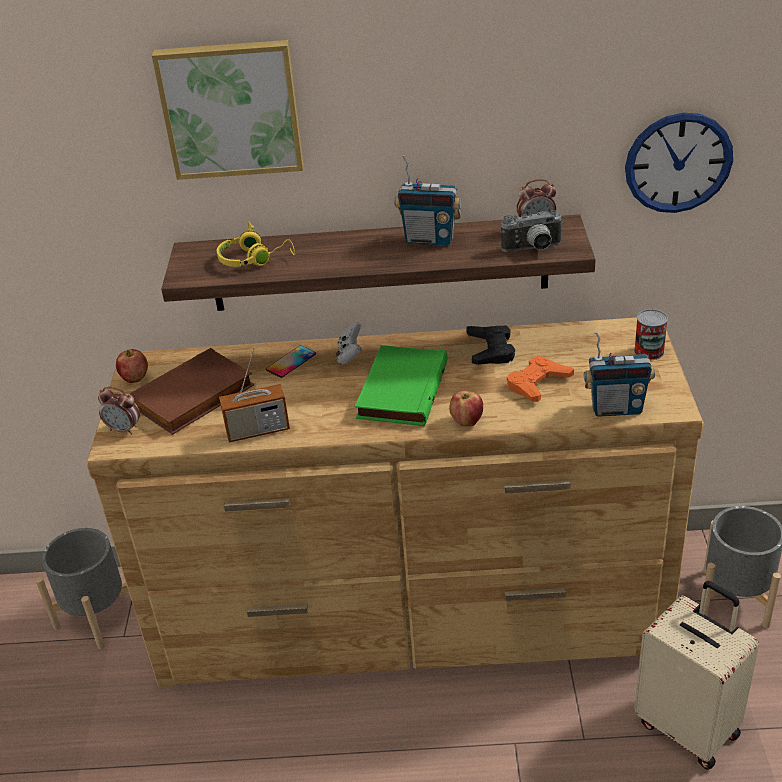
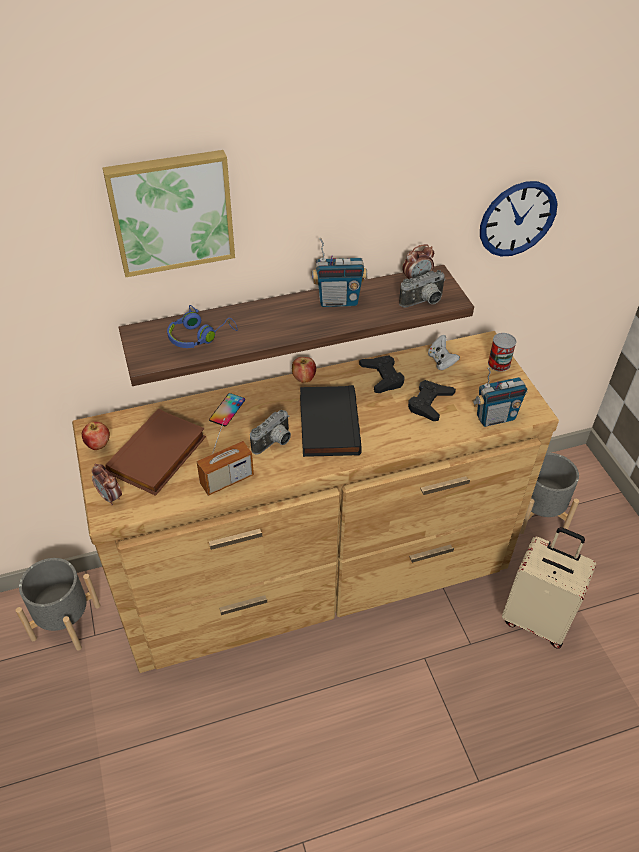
camera: 20 degrees left, 10 degrees up
(124, 429) = (110, 497): alarm clock -> alarm clock turned 45 degrees clockwise
(255, 259) = (200, 336): yellow headphones -> blue headphones
(329, 401) = (274, 443): none -> camera
(350, 355) = (273, 397): white game controller -> white game controller (441, 361)
(400, 390) = (327, 424): green book -> black book
(467, 421) = (390, 446): apple -> apple (304, 378)
(537, 383) = (429, 403): orange game controller -> black game controller

